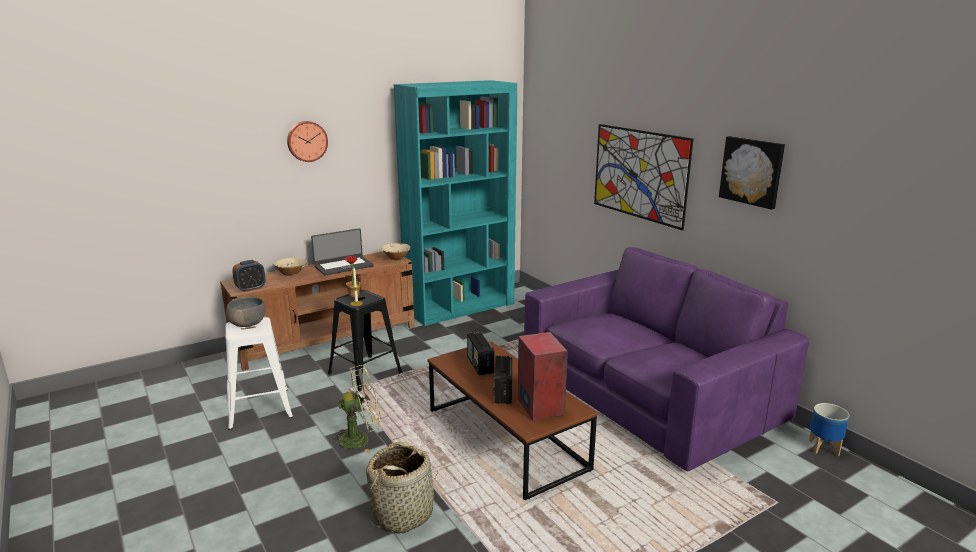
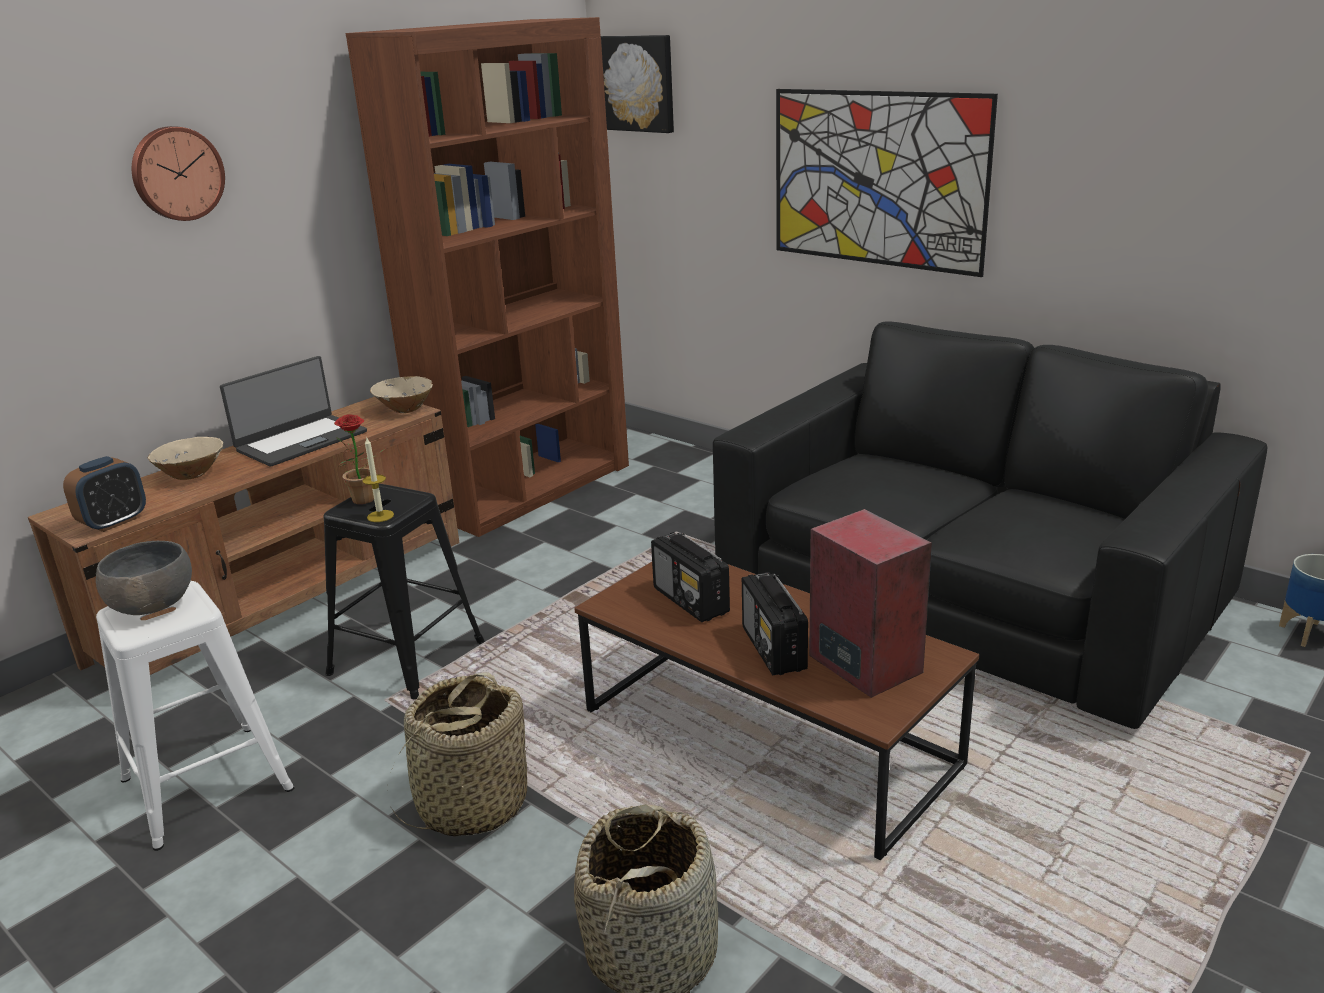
camera: 15 degrees left, 5 degrees up
(360, 439) = (472, 804): green fan -> basket
(460, 307) = (529, 488): turquoise bookcase -> brown bookcase
(649, 393) = (969, 592): purple sofa -> black sofa
(752, 171) = (1133, 144): picture -> picture (638, 83)

